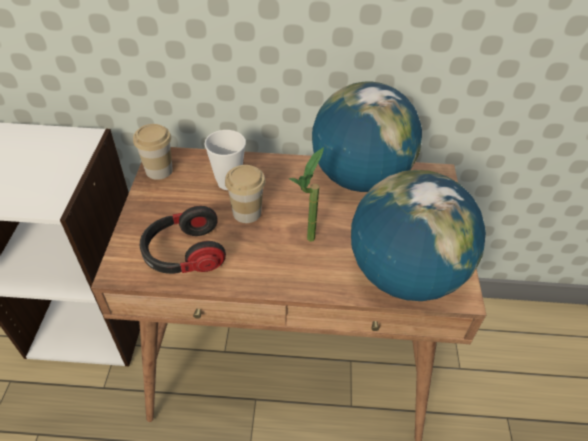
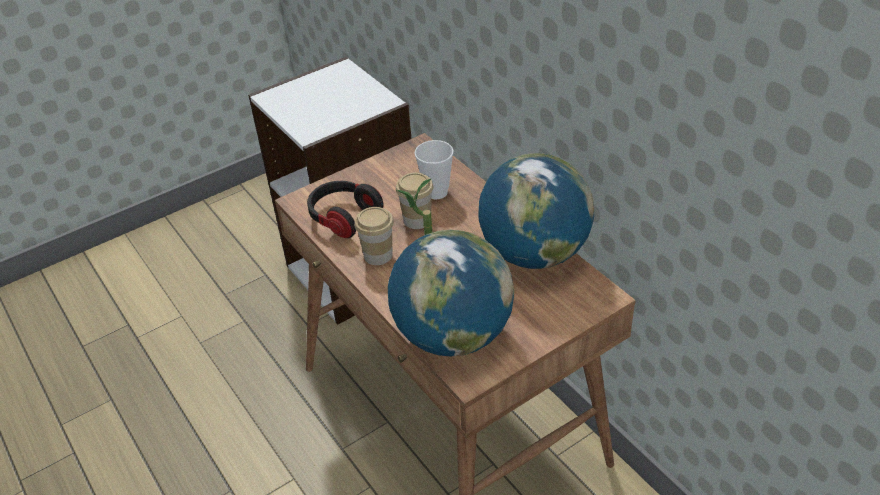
camera: 55 degrees right, 5 degrees down
(159, 170) = (406, 154): cup -> cup (378, 255)

